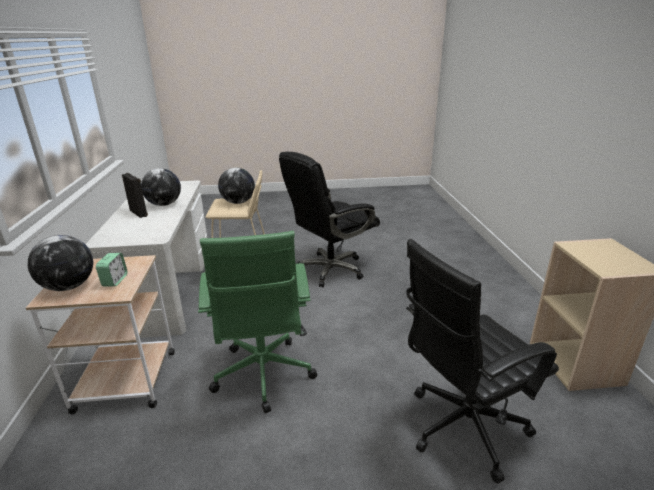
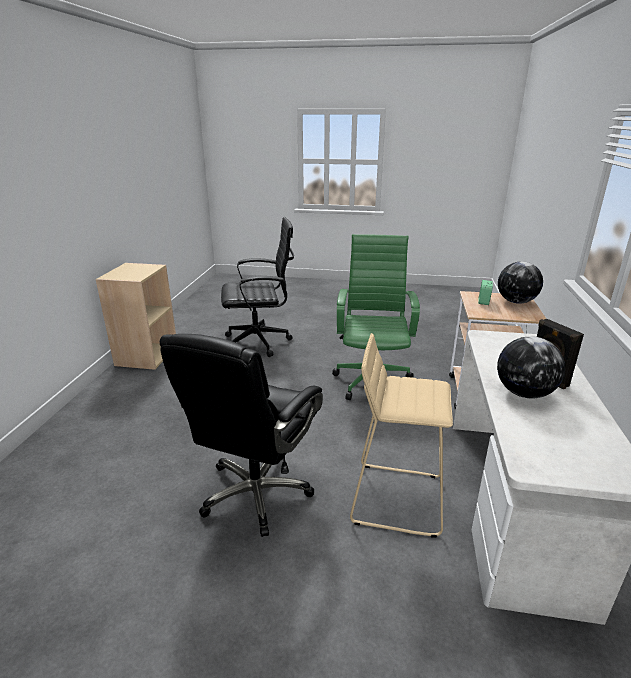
camera: 165 degrees left, 0 degrees up
(238, 202) = (404, 397): globe -> none
(332, 269) = (257, 490): black office chair -> black office chair turned 135 degrees clockwise

